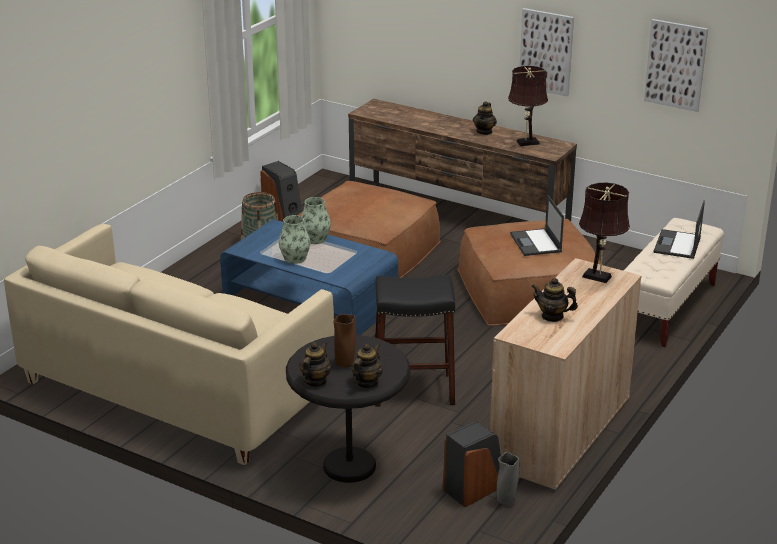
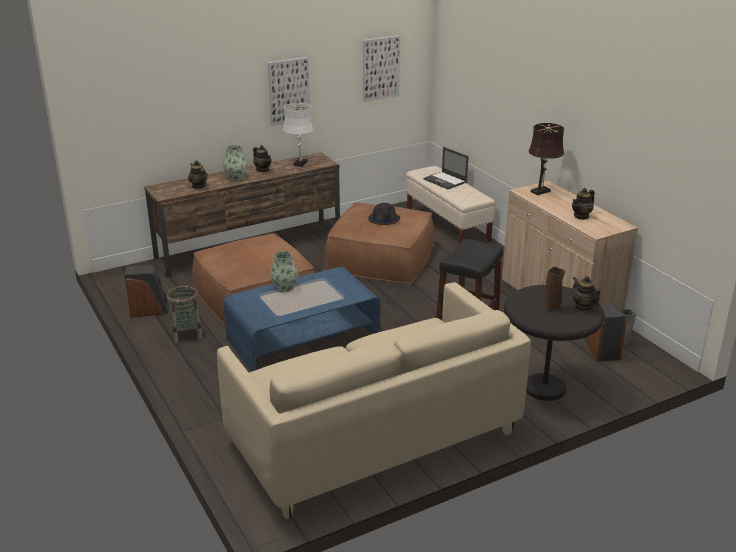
camera: 60 degrees left, 0 degrees up
(295, 258) = (306, 304): vase -> vase (236, 178)
(315, 381) = (568, 324): teapot -> teapot (198, 186)
(525, 143) = (299, 164): brown table lamp -> white table lamp
(536, 243) = (384, 219): laptop -> black hat

